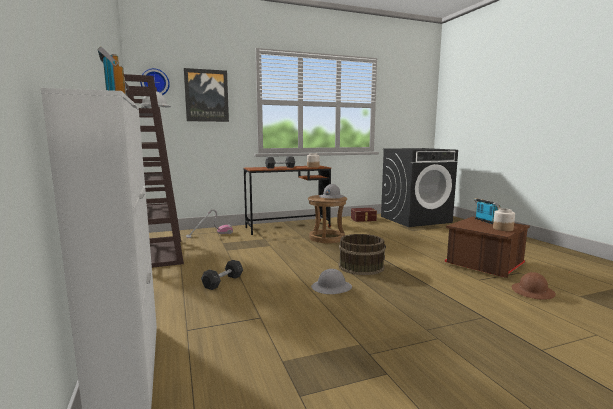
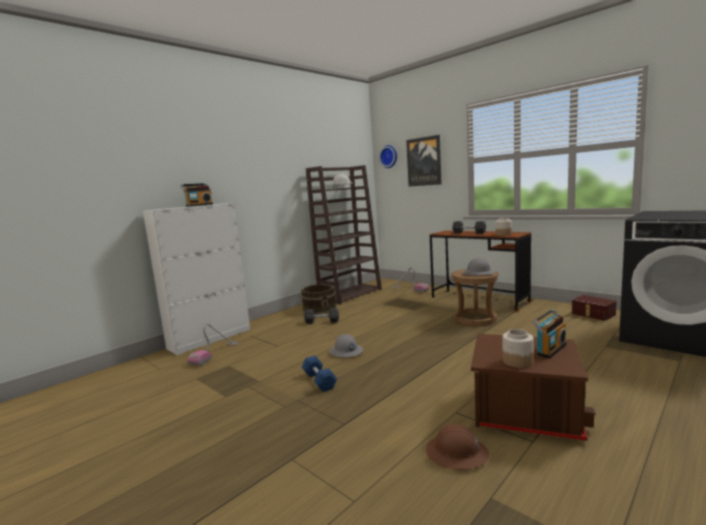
camera: 65 degrees right, 0 degrees up
(214, 369) = (215, 354): none -> vacuum cleaner
(361, 266) = (411, 350): brown bucket -> brown bucket (320, 309)
(390, 312) = (319, 381): none -> blue dumbbell

